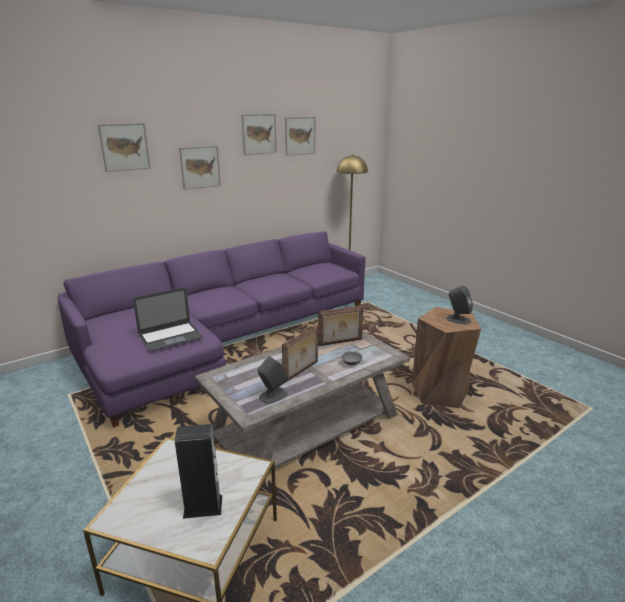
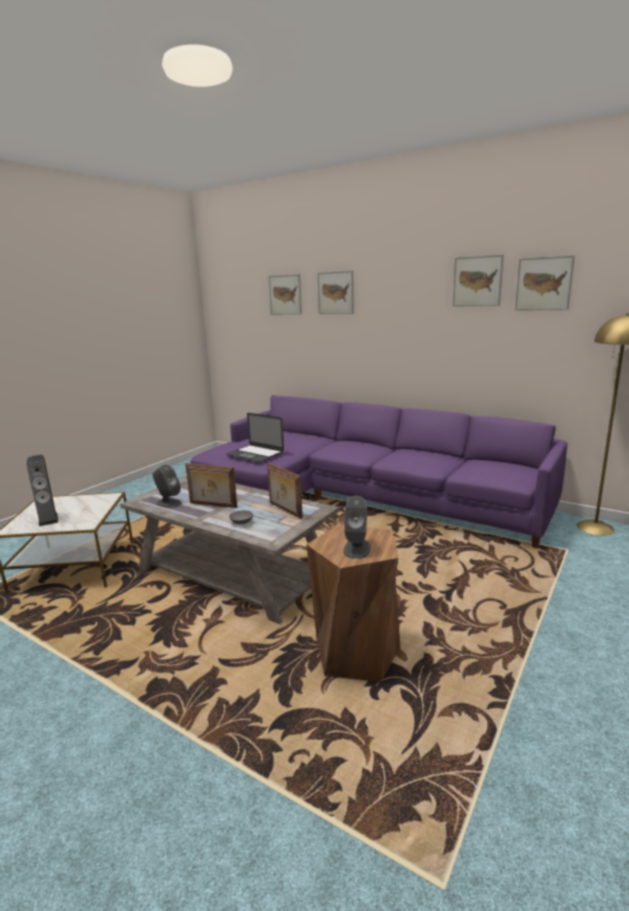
camera: 70 degrees right, 5 degrees down
(200, 167) = (400, 316): picture -> picture (285, 295)

